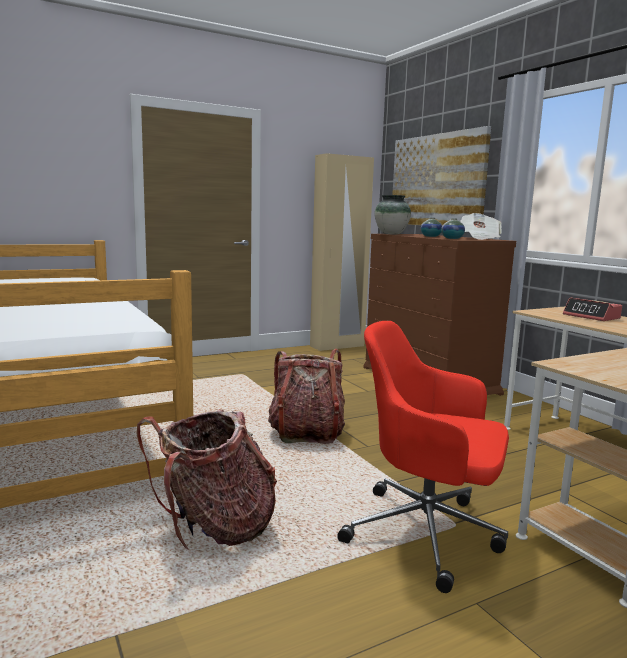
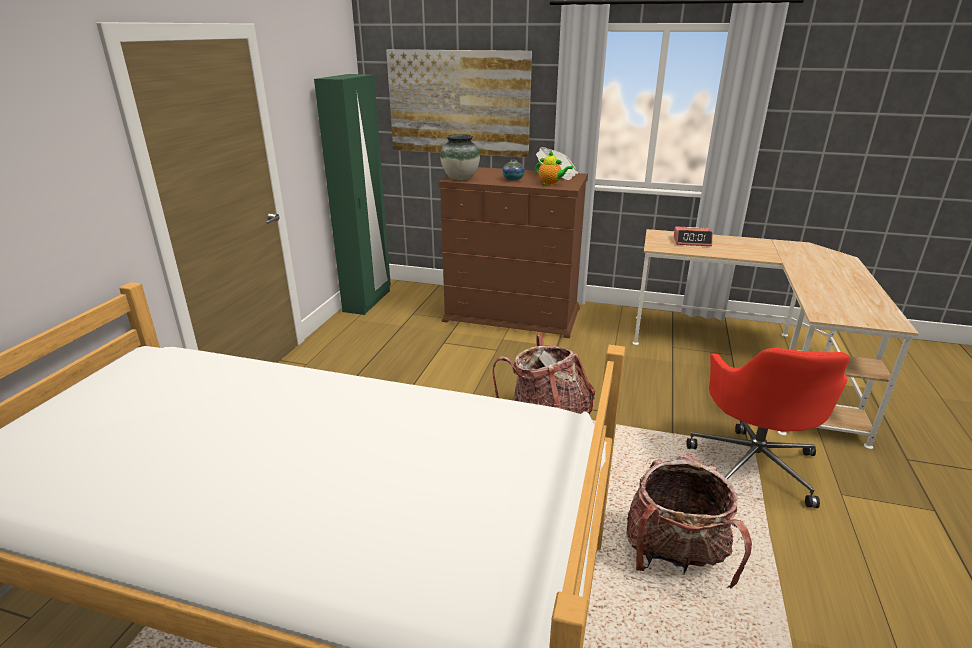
camera: 45 degrees left, 15 degrees up
(337, 346) = (368, 301): beige wardrobe -> green wardrobe
(427, 534) = (754, 464): red office chair -> red office chair turned 60 degrees counterclockwise
(452, 238) = (551, 183): vase -> teapot

